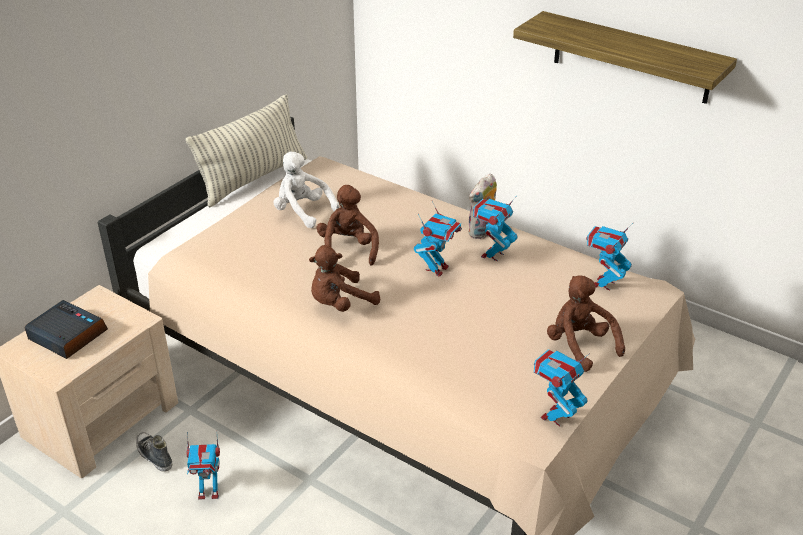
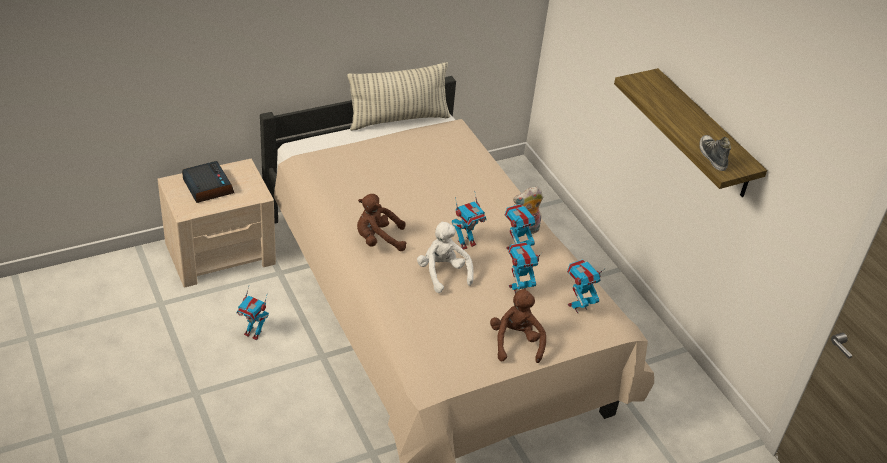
camera: 25 degrees right, 5 degrees up
(154, 455) = (236, 293): shoe -> shoe (712, 156)
(302, 212) = (409, 160): white plush toy -> white plush toy (442, 273)
(348, 249) = (417, 202): brown plush toy -> none
(555, 416) = (452, 380): toy robot -> toy robot (518, 289)

